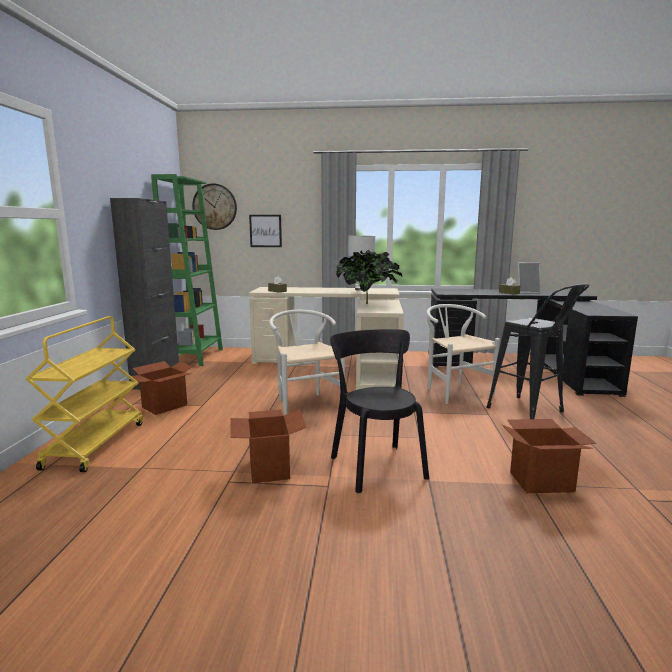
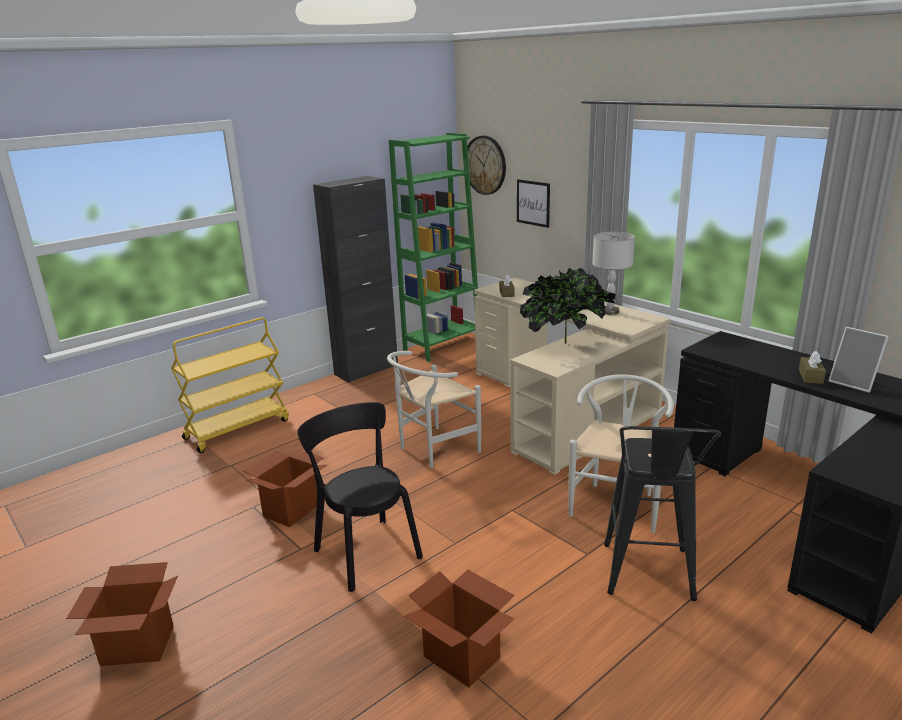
camera: 45 degrees right, 10 degrees up
(164, 406) = (327, 406): cardboard box -> cardboard box (137, 646)
(305, 403) = (433, 450): white chair -> white chair turned 150 degrees counterclockwise
(376, 465) = (365, 551): black chair -> black chair turned 60 degrees counterclockwise

